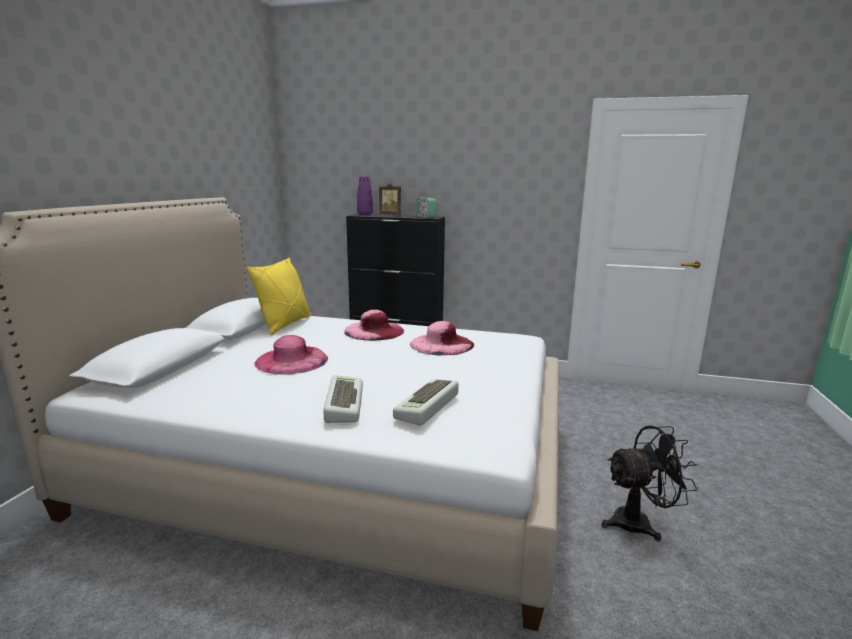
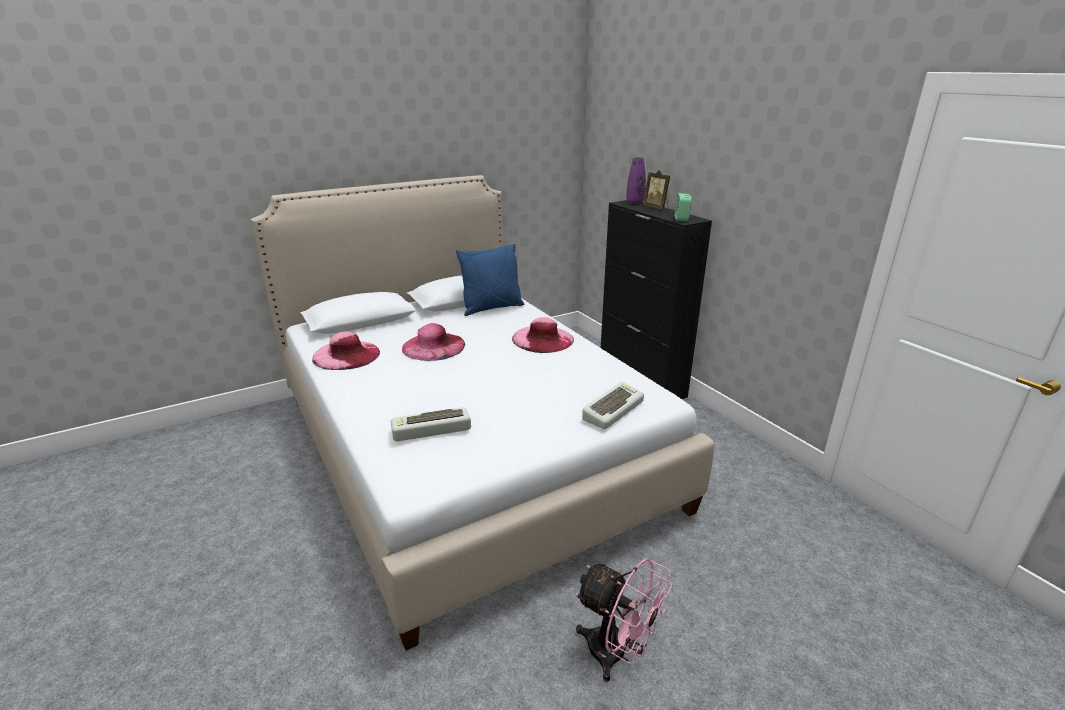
camera: 45 degrees right, 10 degrees up
(285, 324) = (492, 308): yellow pillow -> blue pillow
(342, 404) = (393, 399): keyboard -> keyboard (612, 409)
(441, 344) = (568, 375): pink hat -> pink hat (346, 355)
(639, 522) = (617, 654): black fan -> pink fan

